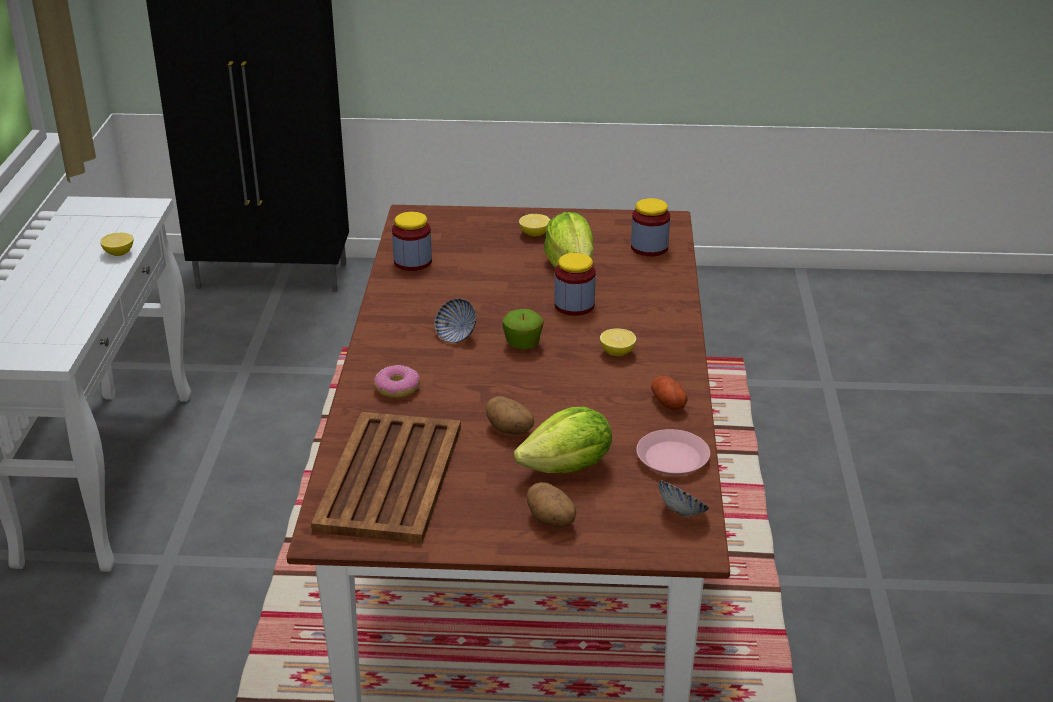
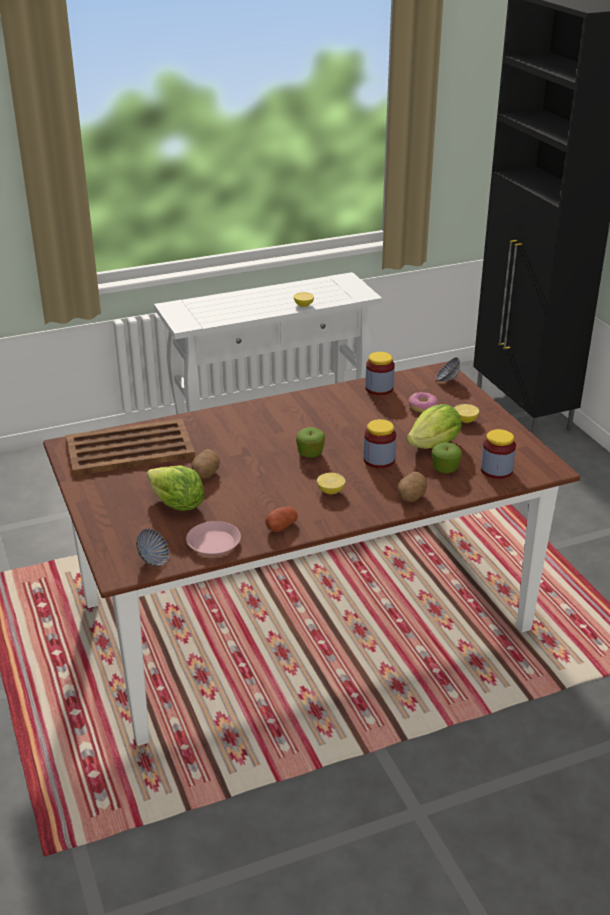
camera: 65 degrees right, 0 degrees up
(397, 389) = (223, 425): donut -> donut (422, 407)
(456, 336) = (300, 428): bowl -> bowl (447, 379)
(552, 520) = (118, 513): potato -> potato (411, 497)
(624, 273) = (445, 469): none -> apple

